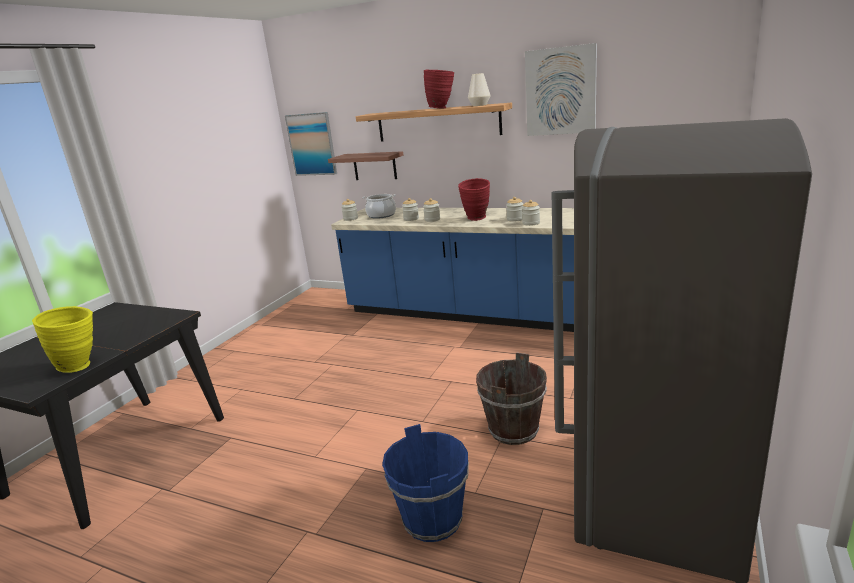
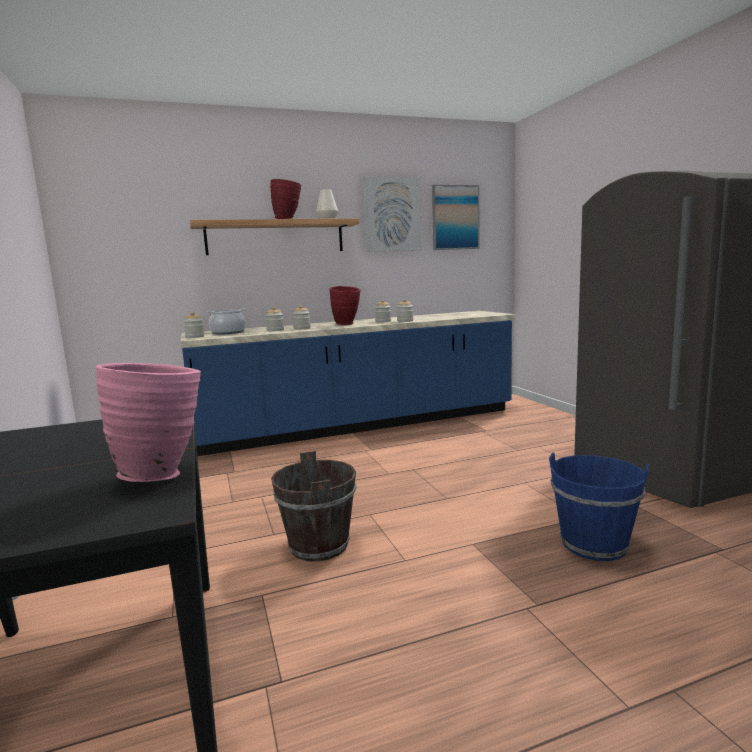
camera: 45 degrees left, 10 degrees down
(81, 366) = (164, 473): yellow vase -> pink vase
(312, 144) = (100, 257): picture -> picture (455, 217)
(374, 166) = (195, 283): shelf -> none
(513, 430) = (523, 477): brown bucket -> brown bucket (318, 545)

